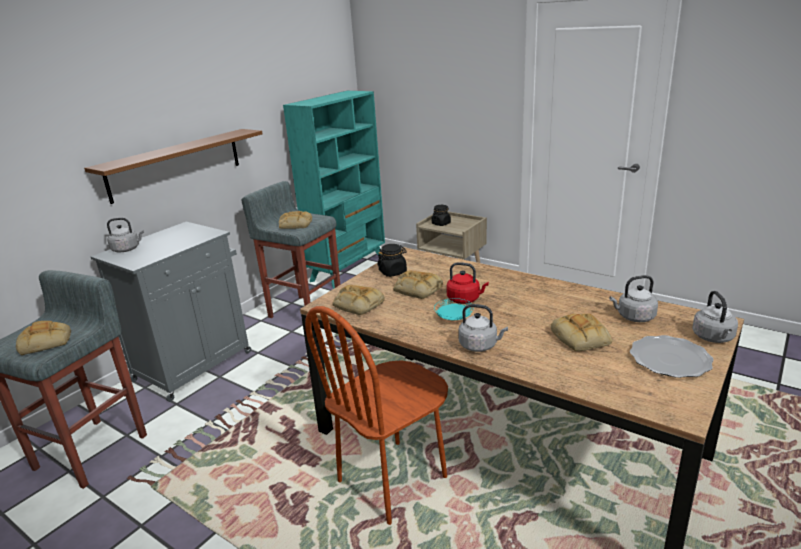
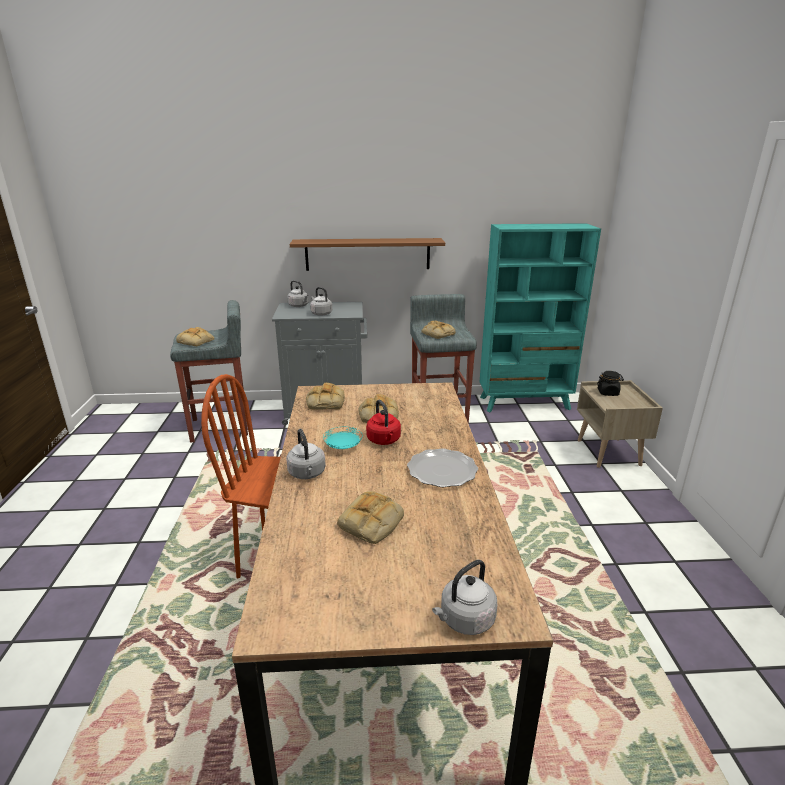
camera: 50 degrees right, 0 degrees up
(393, 272) = (397, 395): black jar -> none
(634, 317) = (454, 545): grey kettle -> grey kettle (320, 313)
(670, 359) = (378, 594): plate -> plate (442, 471)

